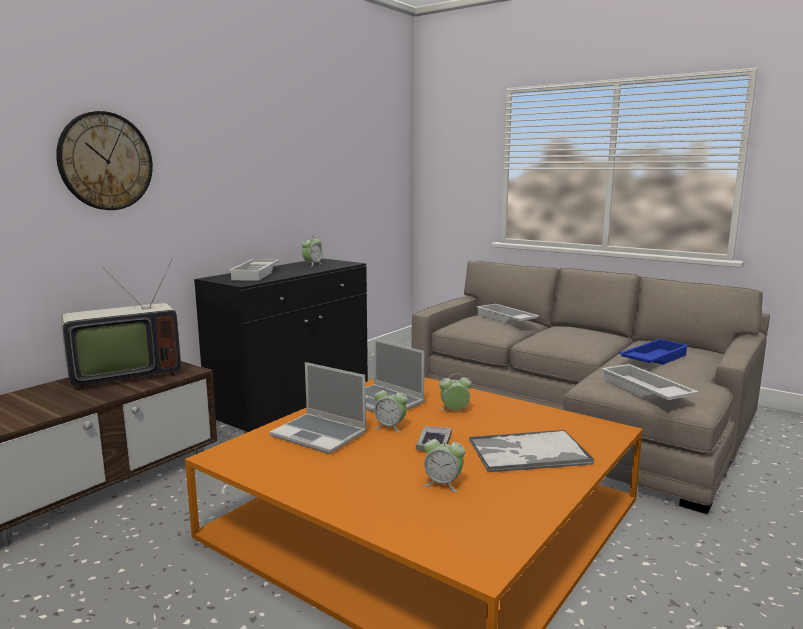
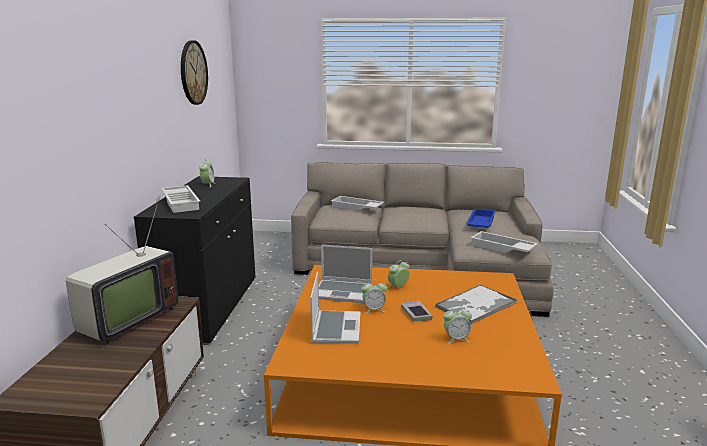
camera: 30 degrees left, 5 degrees up
(105, 161) = (68, 117): wall clock -> wall clock (193, 73)
(320, 434) = (335, 328): laptop -> laptop turned 90 degrees counterclockwise

